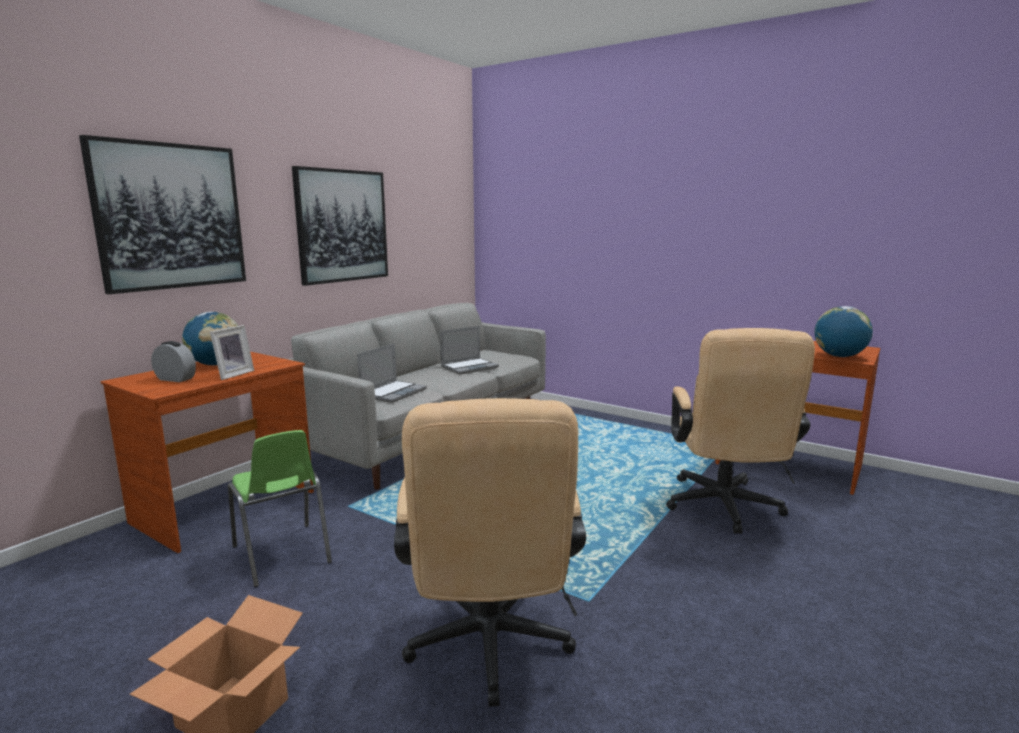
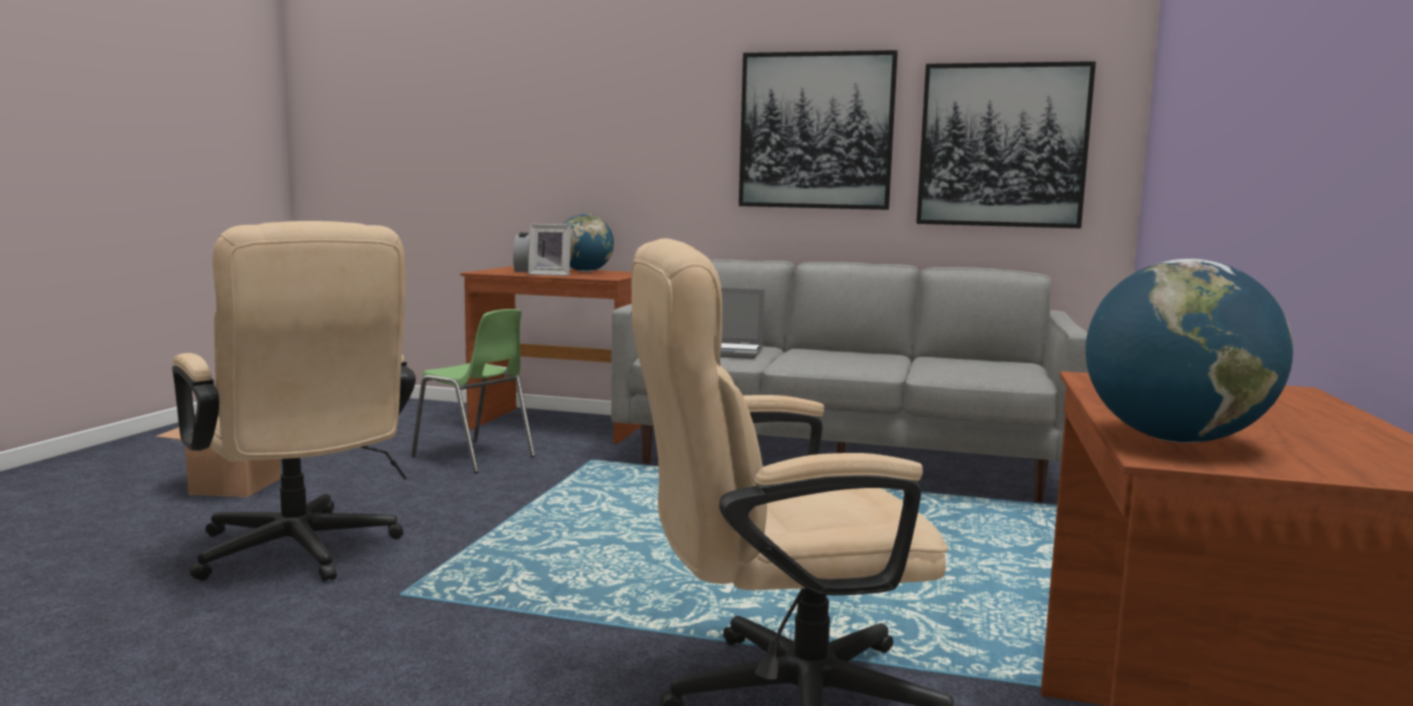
camera: 70 degrees right, 5 degrees down
(170, 216) = (595, 117): picture -> picture (1002, 146)
(282, 555) = (475, 457): green chair -> green chair turned 90 degrees counterclockwise
(469, 367) = (902, 364): laptop -> none
(489, 650) = (301, 554): beige office chair -> beige office chair turned 105 degrees counterclockwise

